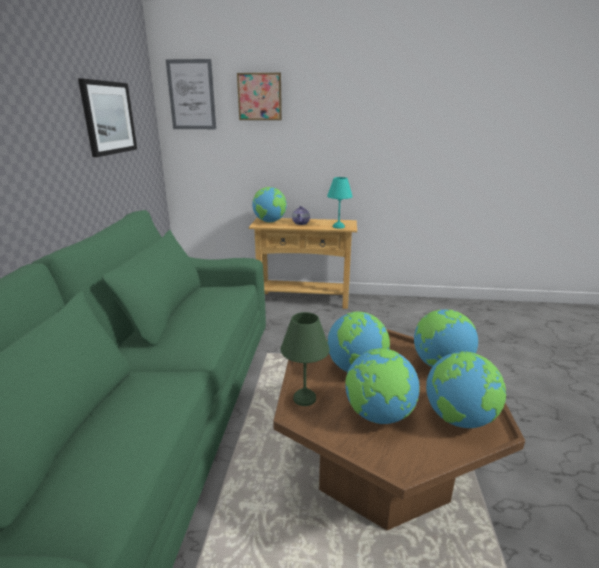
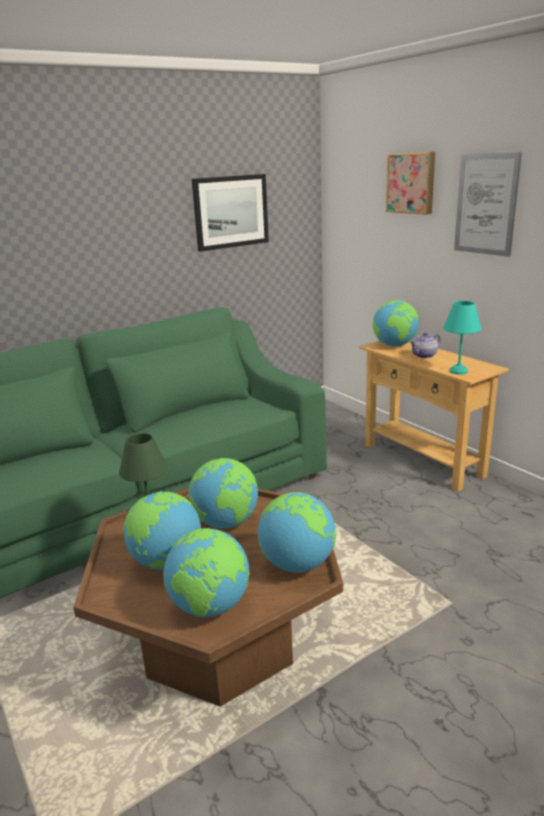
camera: 50 degrees right, 0 degrees up
(191, 95) = (349, 180): picture -> picture (486, 204)

